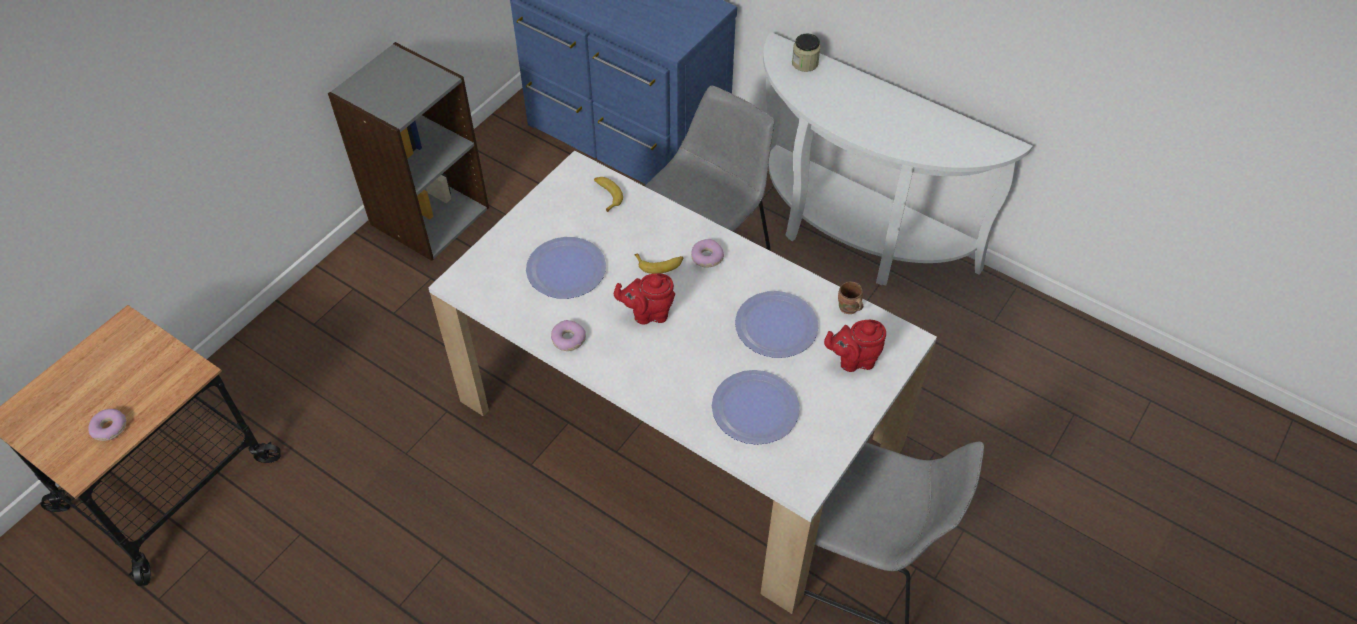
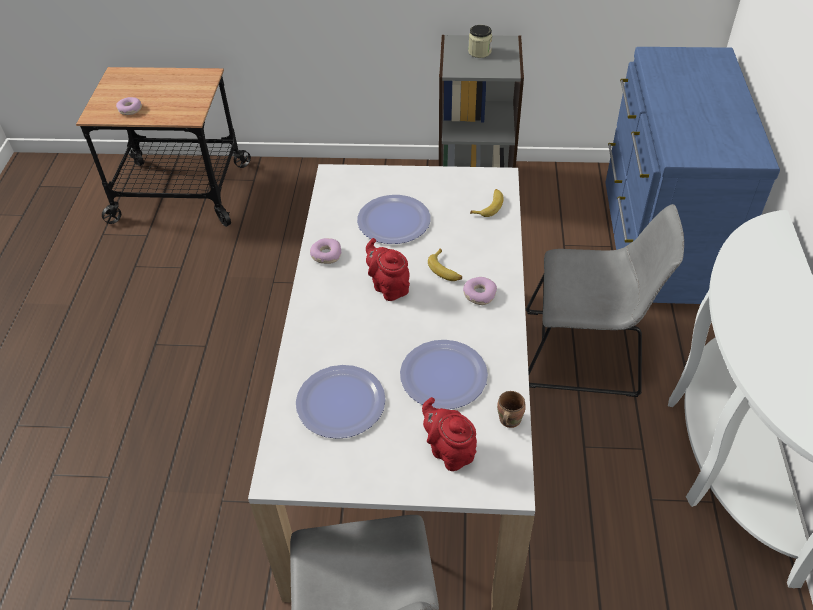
camera: 60 degrees right, 5 degrees down
(805, 63) = (776, 249): jar -> jar (479, 52)

